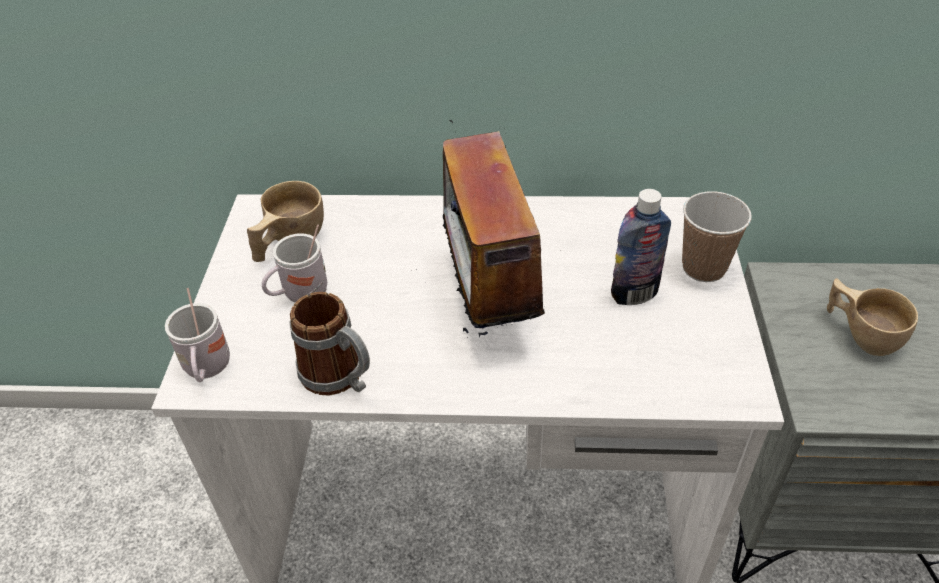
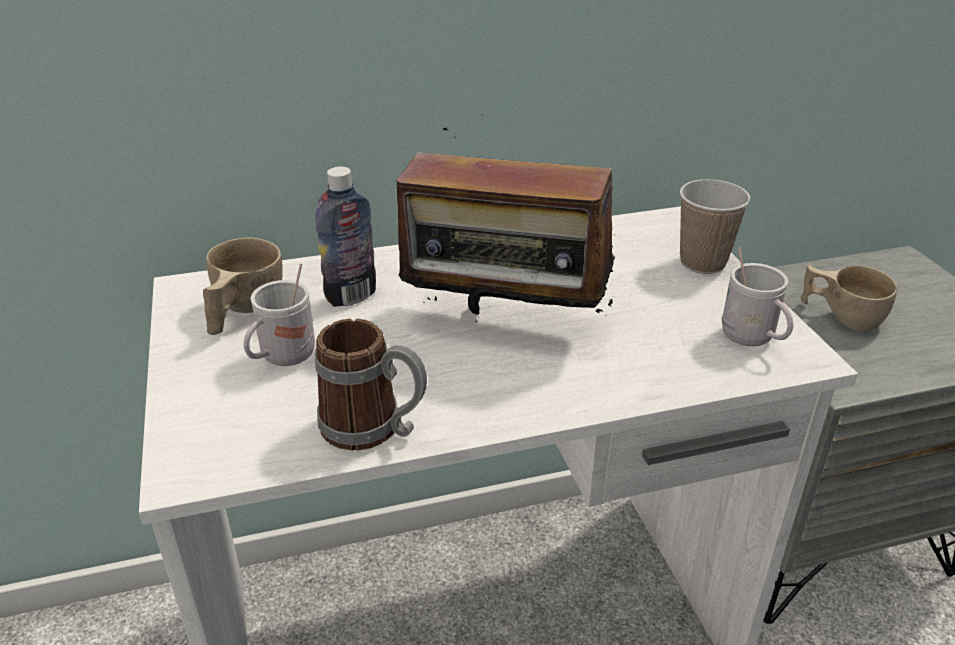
camera: 20 degrees left, 10 degrees down
(207, 370) = (199, 455): white mug -> white mug (752, 340)
(488, 301) = (504, 327): radio -> radio turned 45 degrees counterclockwise
(634, 294) = (650, 295): bottle -> bottle (351, 296)

